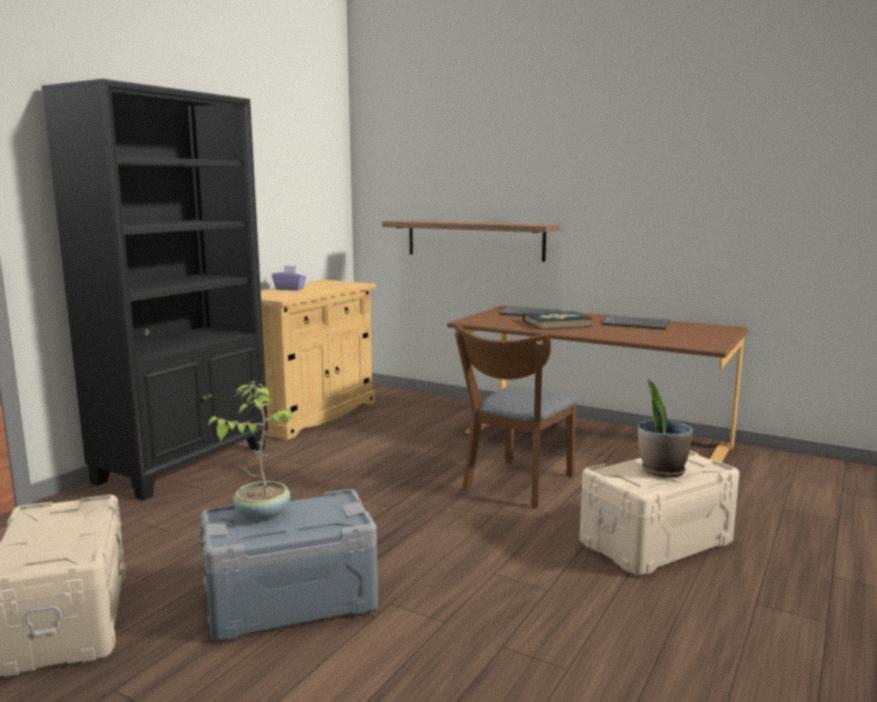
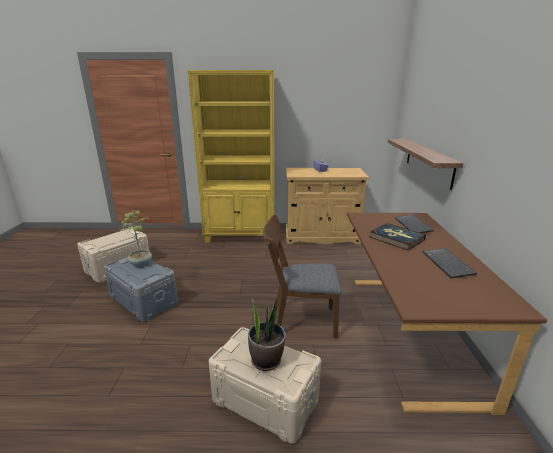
camera: 60 degrees right, 10 degrees up
(185, 464) = (241, 236): black bookcase -> yellow bookcase

